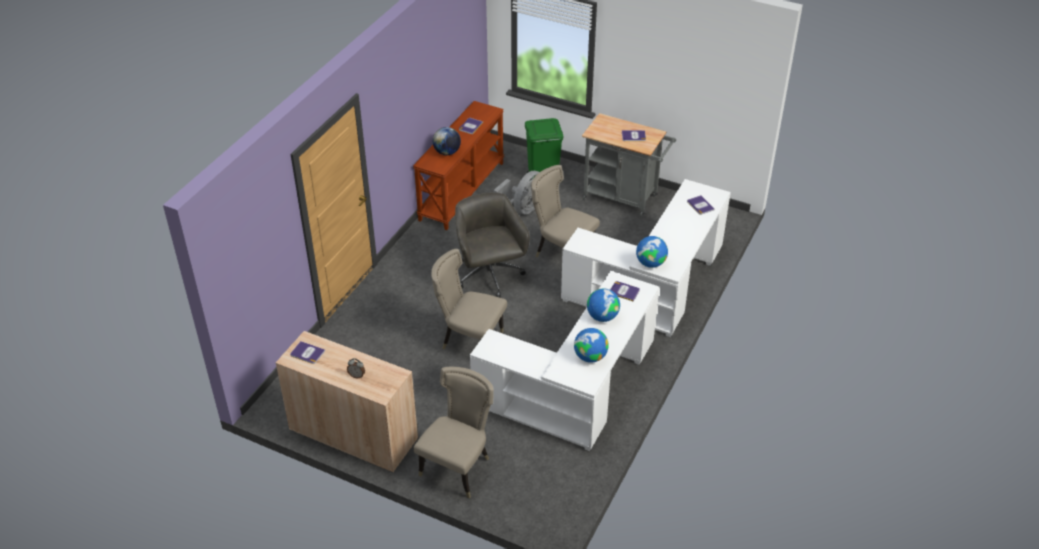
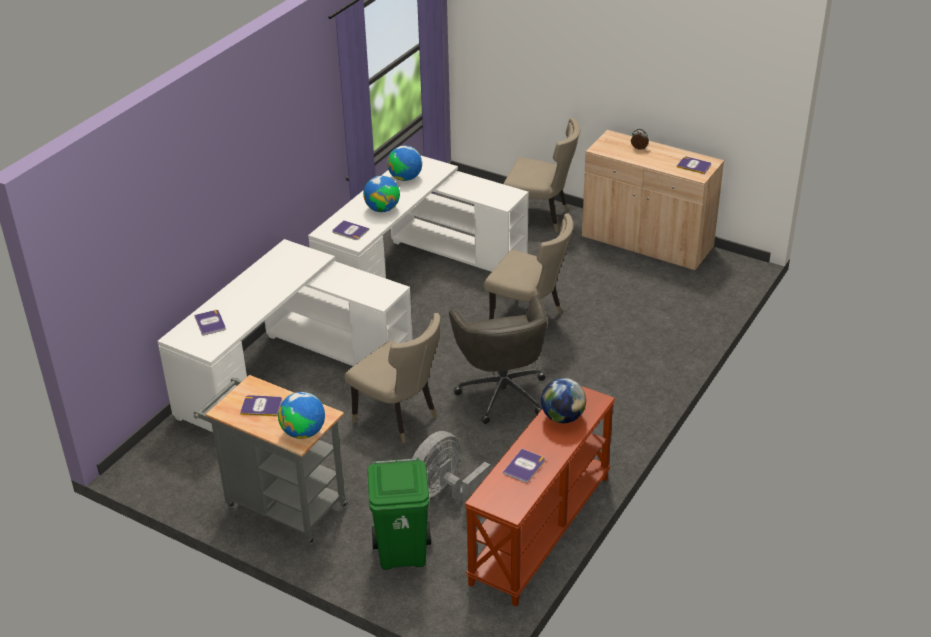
camera: 175 degrees left, 5 degrees down
(458, 467) = (540, 218): beige chair -> beige chair turned 105 degrees counterclockwise
(650, 263) = (308, 257): globe -> globe (303, 432)

